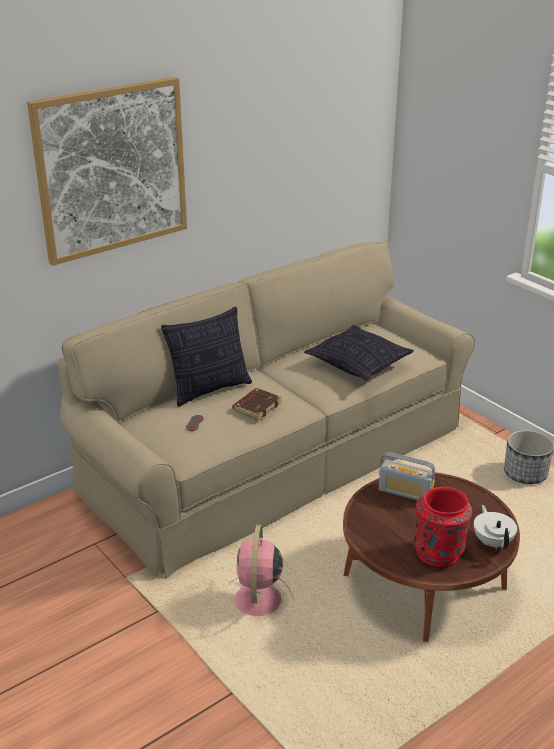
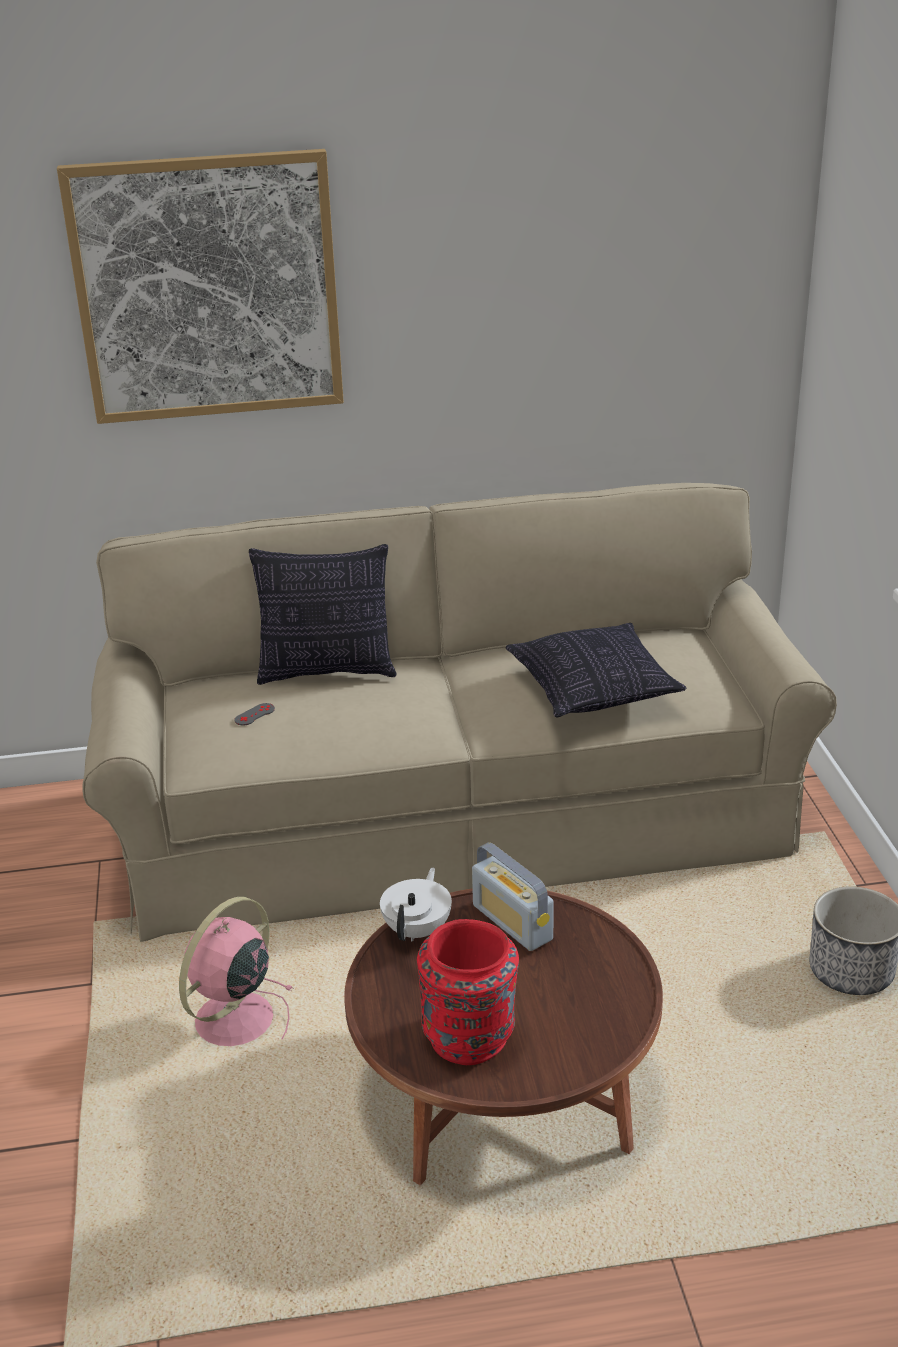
camera: 30 degrees right, 0 degrees up
(256, 406) = (366, 714): brown book -> none
(492, 542) = (577, 1054): white teapot -> white teapot (418, 930)

